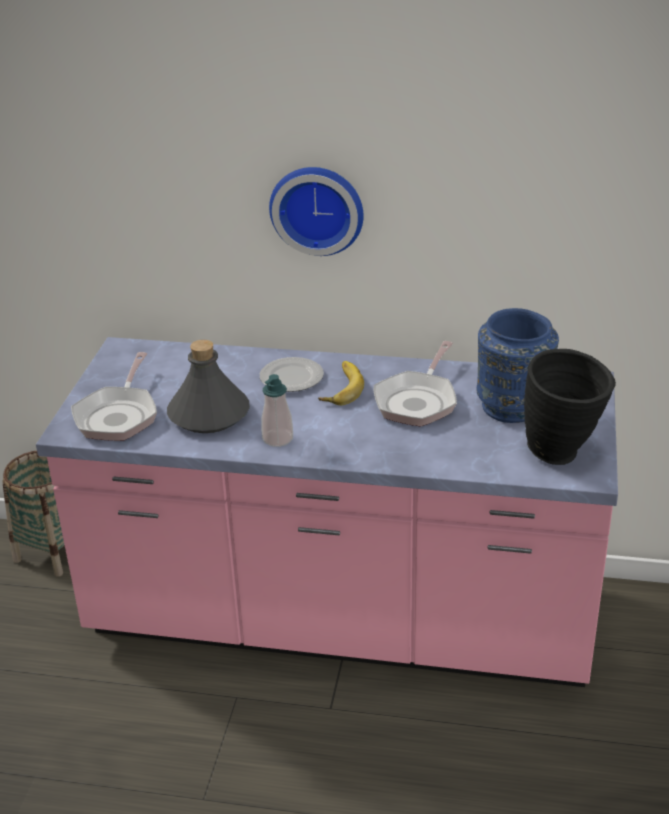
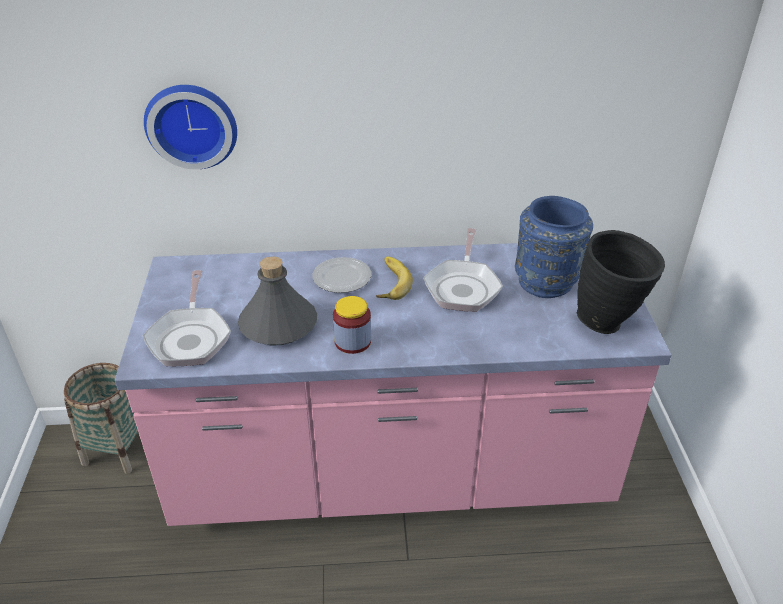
camera: 15 degrees left, 5 degrees up
(277, 439) = (352, 341): soap dispenser -> jar
(317, 208) = (353, 119): wall clock -> wall clock (192, 124)

